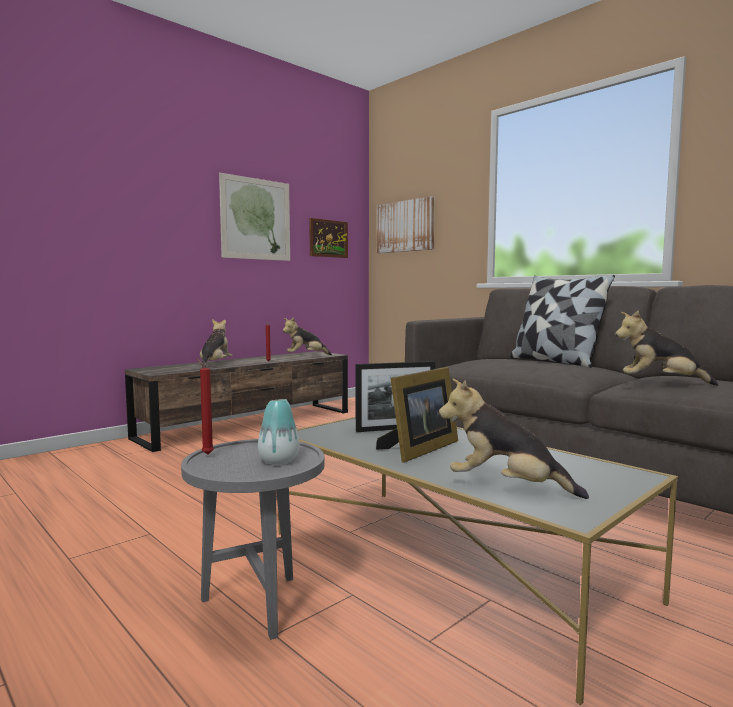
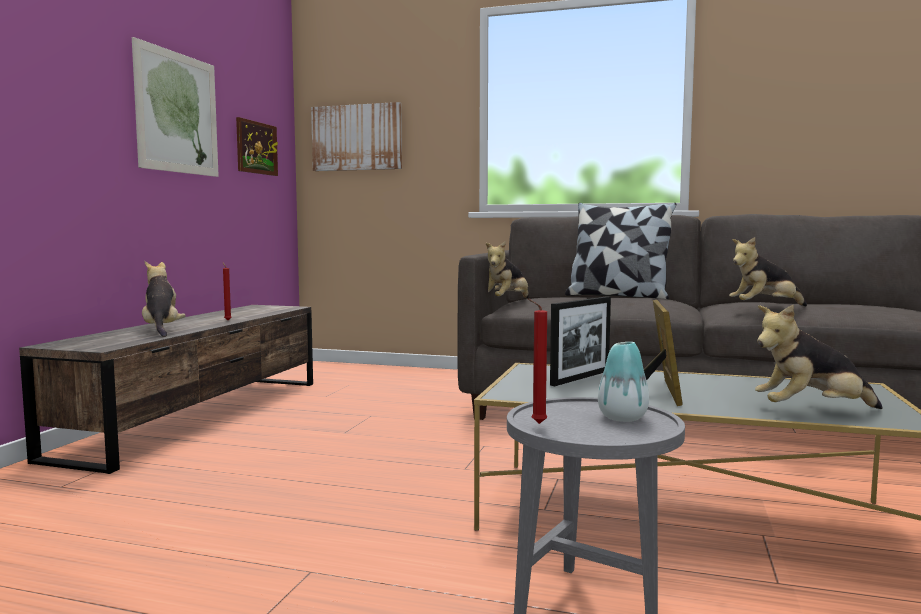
camera: 30 degrees left, 0 degrees up
(305, 356) = (262, 311): plush toy -> plush toy (506, 301)

